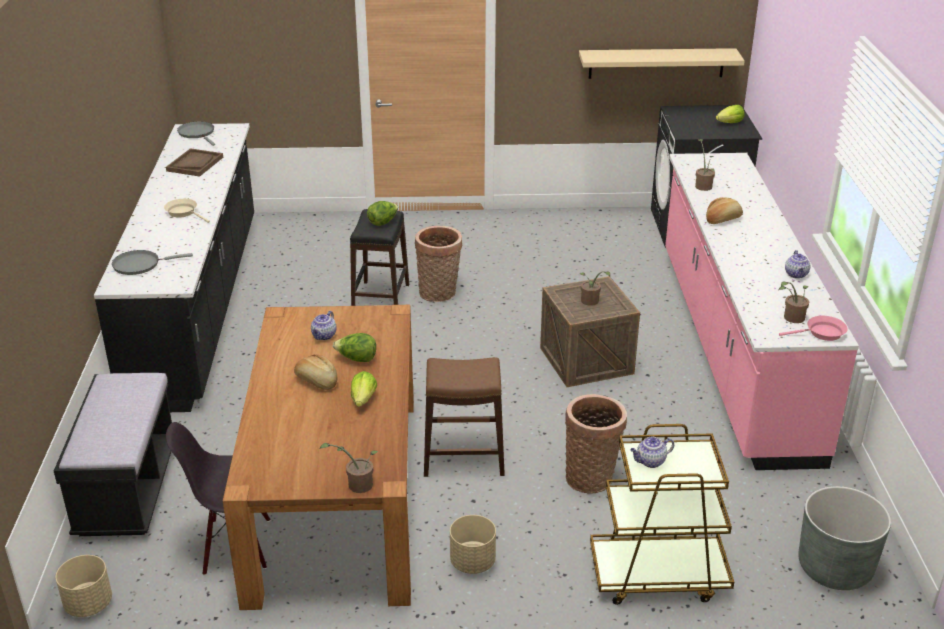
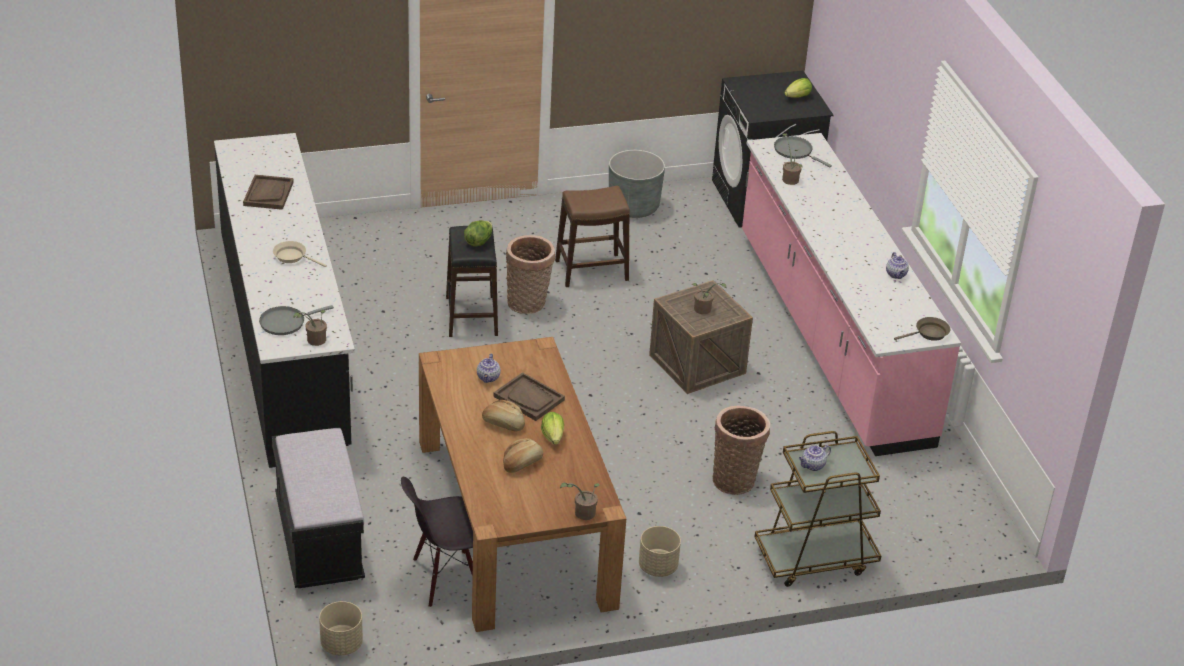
camera: 15 degrees left, 5 degrees up
(197, 133) = (247, 152): grey frying pan -> grey frying pan (795, 151)
(356, 359) = (529, 398): lettuce -> brown tray
(464, 458) = (616, 474): brown stool -> brown stool (592, 271)
(656, 63) = (717, 36): beige shelf -> none
(723, 219) = (818, 218): bread -> bread (522, 463)
(791, 318) = (901, 321): potted plant -> potted plant (314, 341)
(822, 333) = (929, 333): pink frying pan -> brown frying pan
(834, 568) = (955, 534): grey planter -> grey planter (633, 206)

